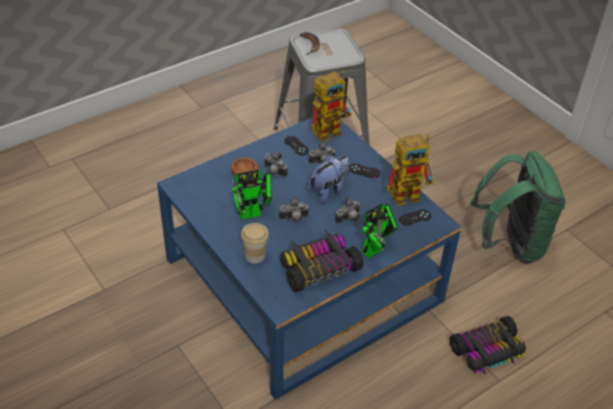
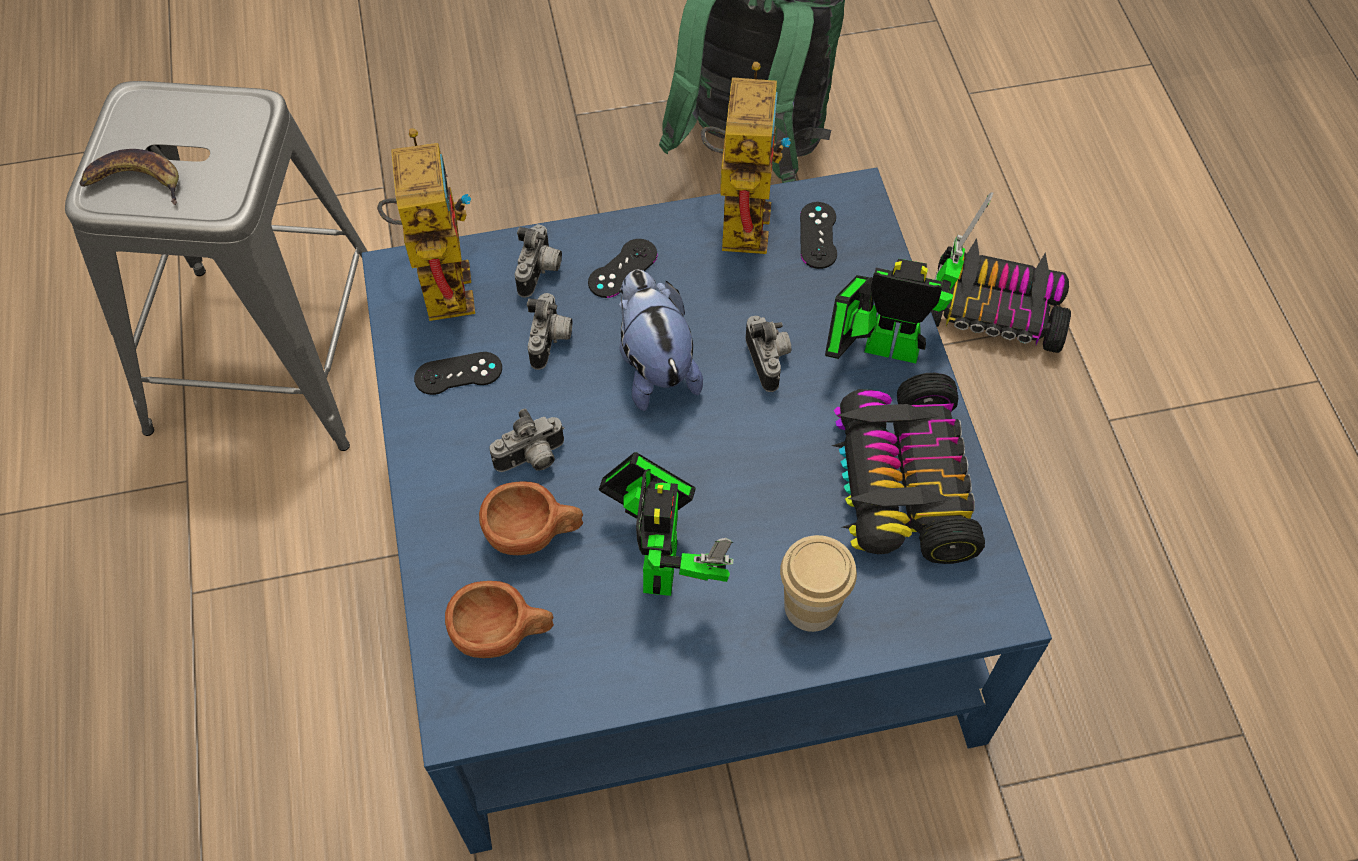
camera: 65 degrees left, 15 degrees up
(208, 185) = (503, 633): none -> brown cup
(294, 219) = (721, 475): camera -> camera (540, 272)
(376, 248) = (882, 345): toy robot -> toy robot turned 60 degrees counterclockwise
(488, 351) = (995, 309): toy car -> toy car turned 75 degrees counterclockwise

